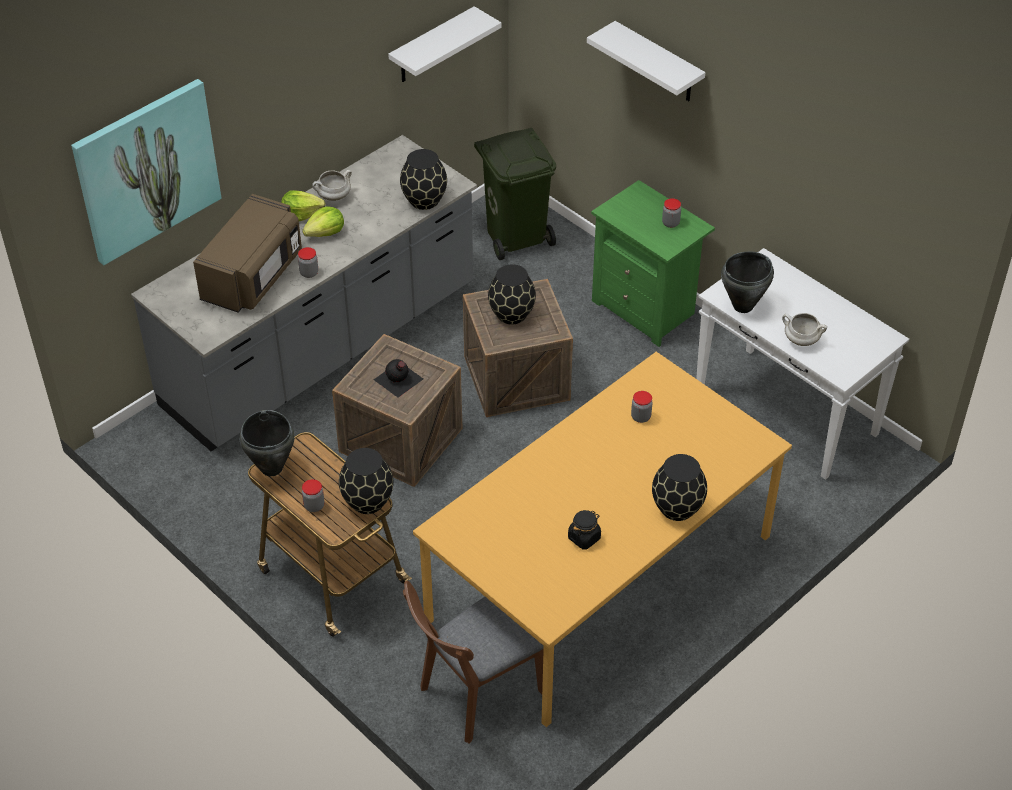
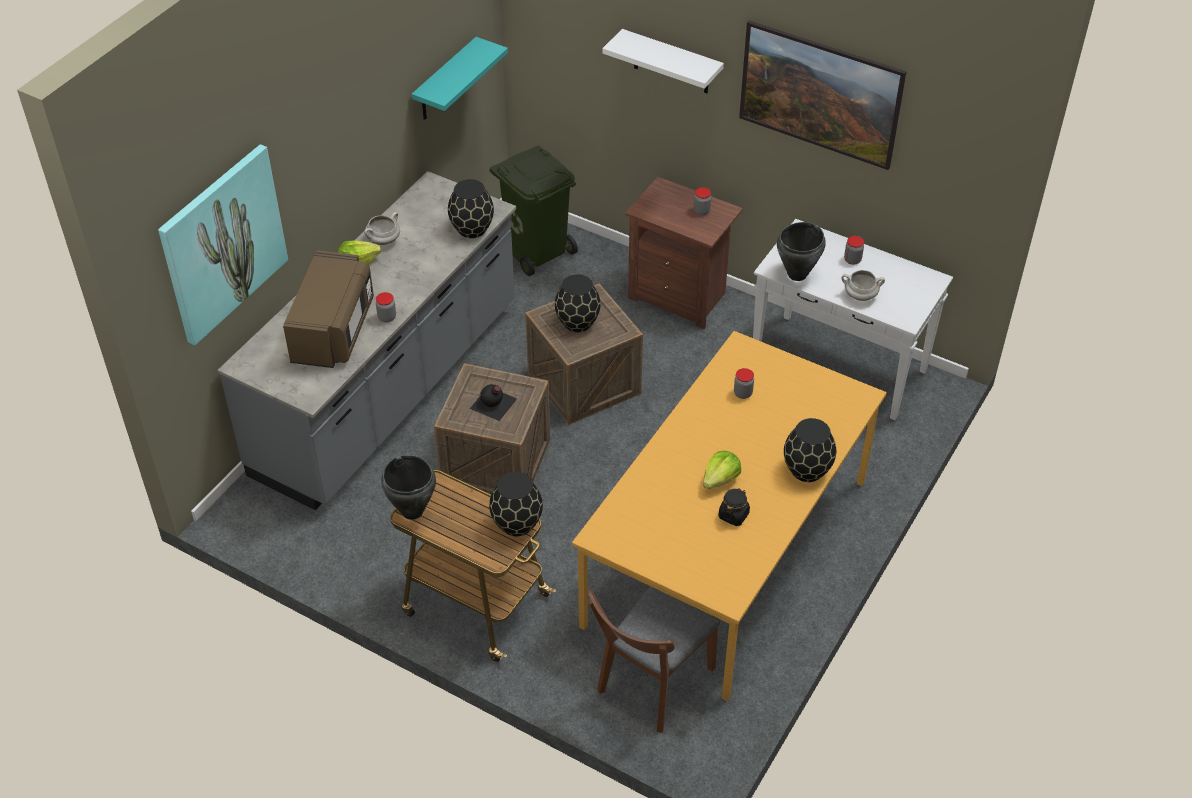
camera: 15 degrees left, 0 degrees up
(314, 506) = (467, 538): jar -> jar (852, 260)
(325, 233) = (388, 276): lettuce -> lettuce (720, 479)
(432, 46) = (445, 81): white shelf -> turquoise shelf
(646, 309) = (680, 296): green nightstand -> brown nightstand
(789, 145) = (817, 118): none -> picture

